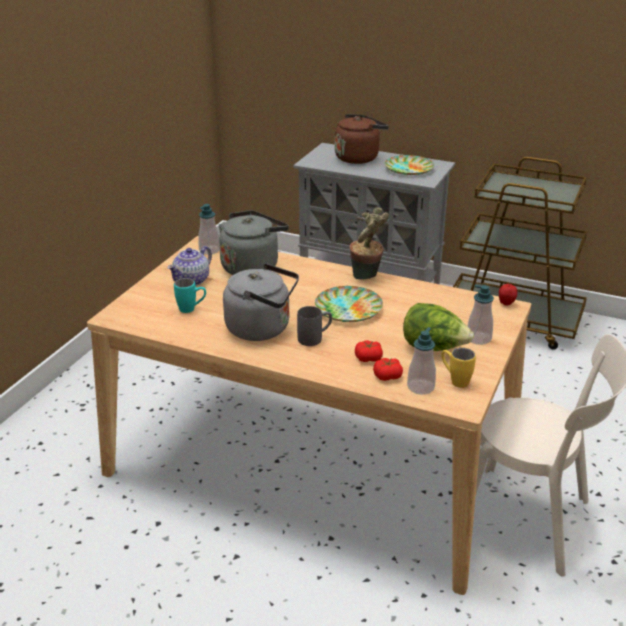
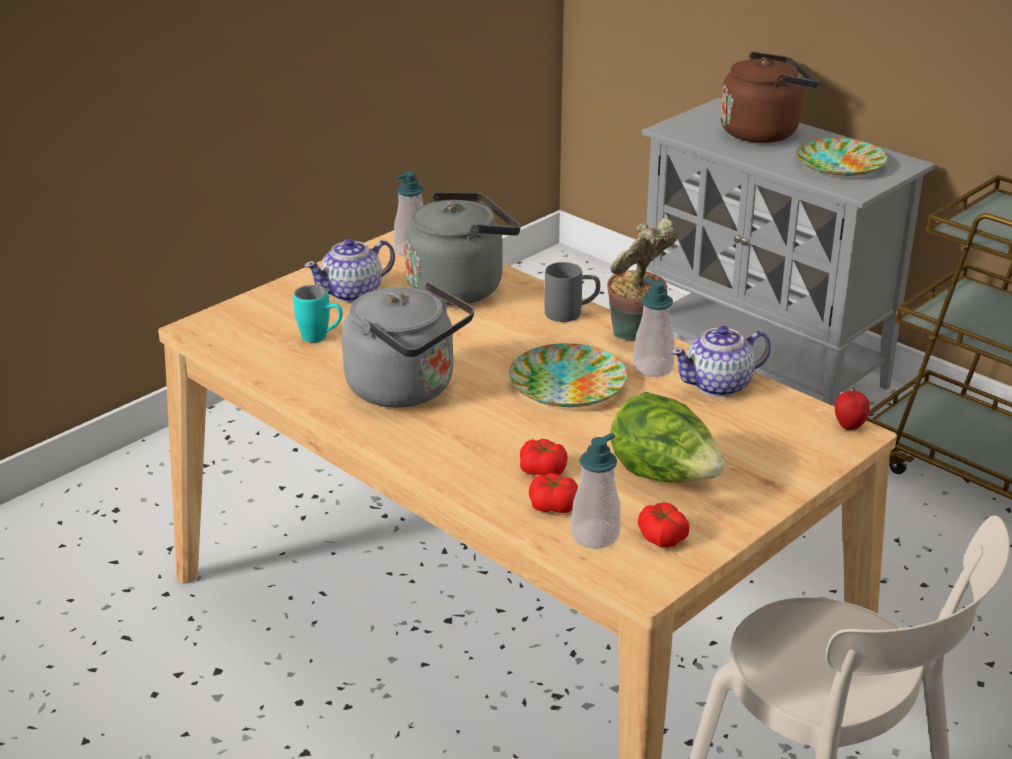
camera: 20 degrees right, 0 degrees up
(315, 338) = (479, 421): grey mug -> grey mug (571, 313)
(427, 294) = (719, 385): none -> teapot
(455, 380) = (662, 537): yellow mug -> tomato
(478, 338) = (755, 476): soap dispenser -> soap dispenser (653, 368)

